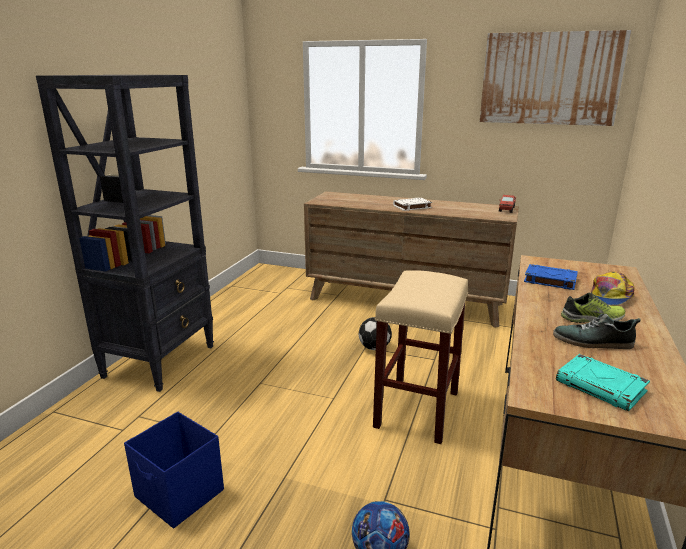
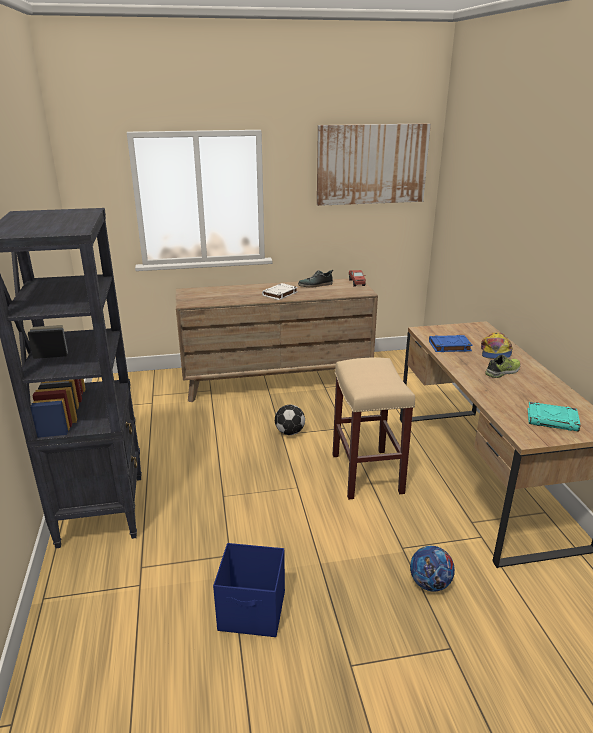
camera: 30 degrees left, 5 degrees up
(593, 342) = (520, 390): shoe -> shoe (315, 285)

